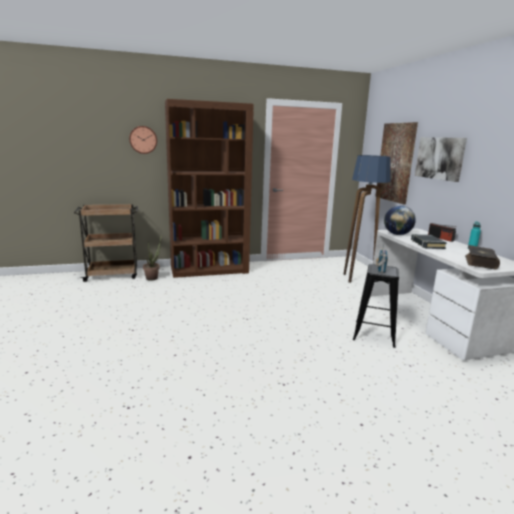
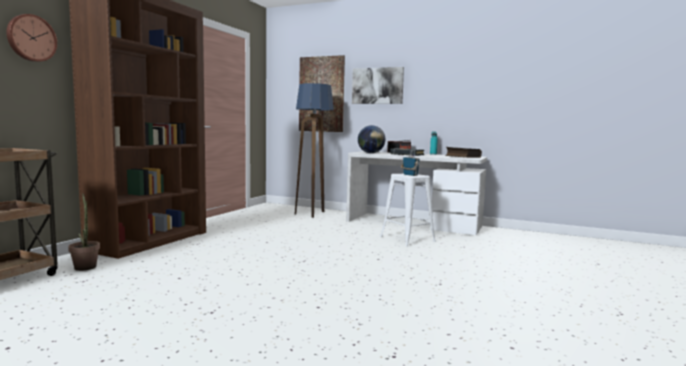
camera: 50 degrees left, 10 degrees down
(374, 333) = (407, 239): black stool -> white stool

